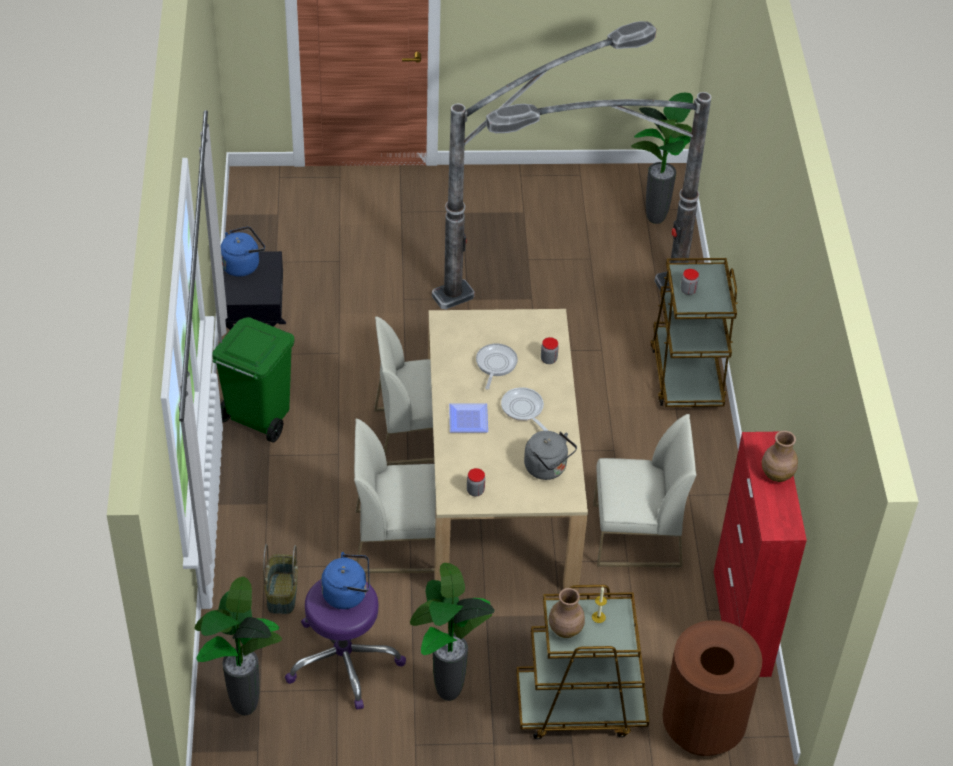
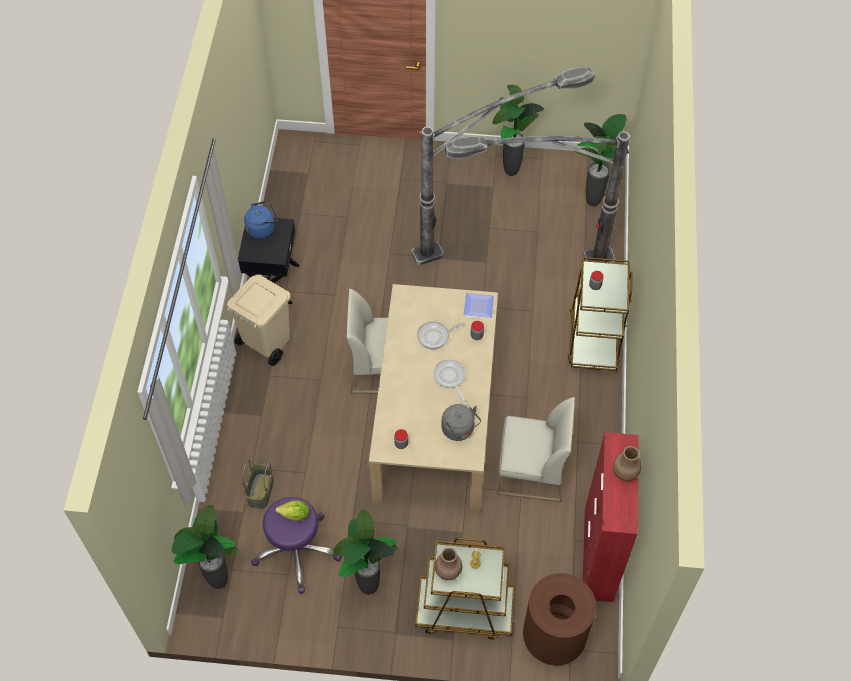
camera: 10 degrees right, 10 degrees up
(257, 418) = (266, 343): green trash can -> beige trash can
(347, 594) = (295, 515): blue kettle -> lettuce
(398, 540) = (353, 456): white chair -> none
(467, 418) = (405, 381): plate -> plate (477, 305)
(495, 364) = (435, 336): frying pan -> frying pan turned 135 degrees counterclockwise
(543, 194) = (510, 173): none -> potted plant

